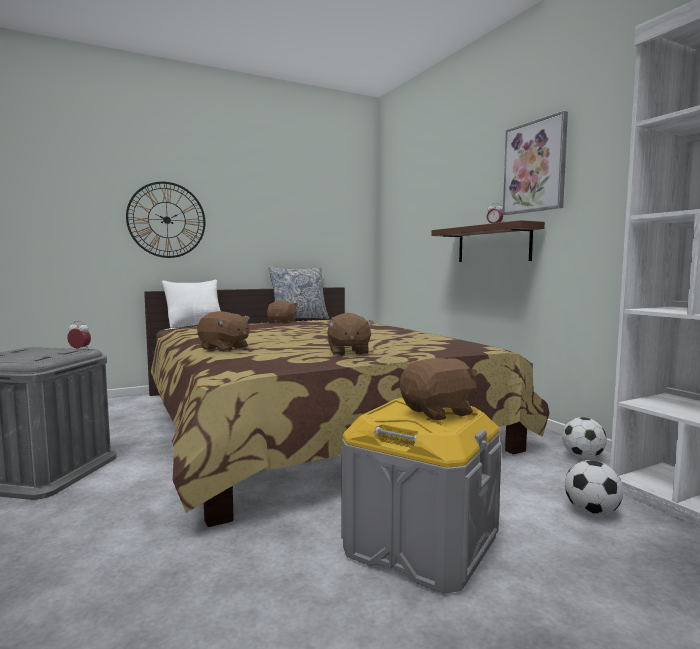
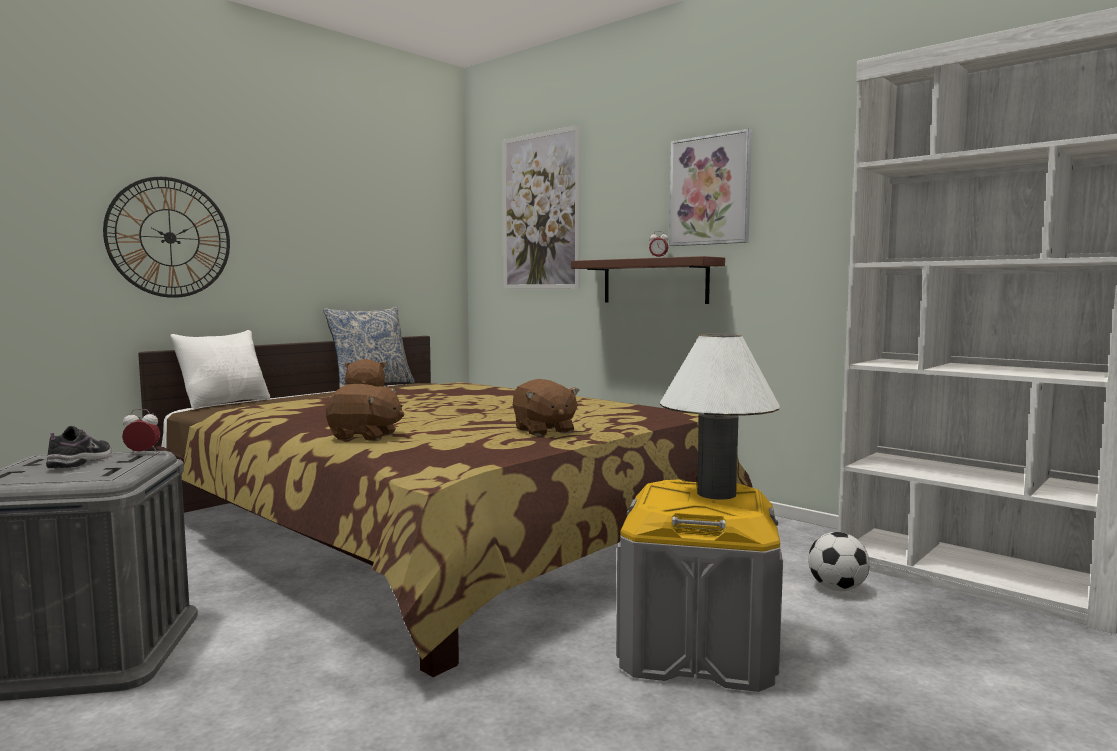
camera: 20 degrees left, 0 degrees up
(40, 352) = (81, 461): none -> shoe
(420, 196) = (540, 211): none -> picture
(439, 412) = (716, 494): brown plush toy -> white table lamp
(582, 457) = (790, 533): football -> none

